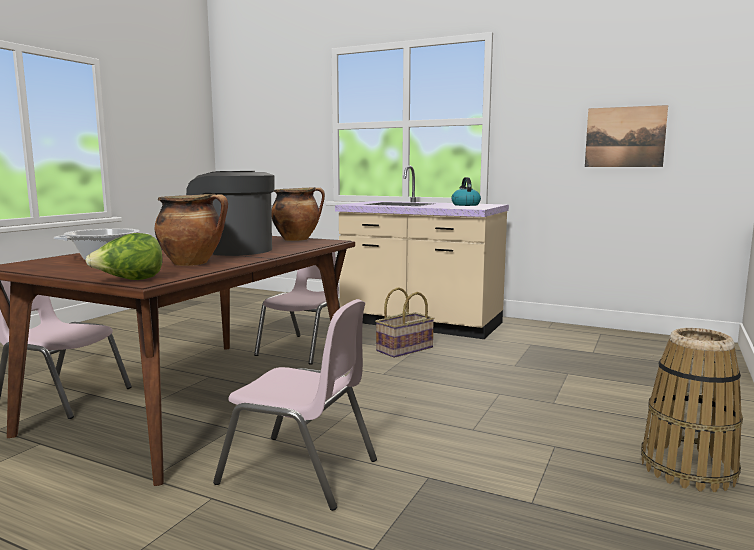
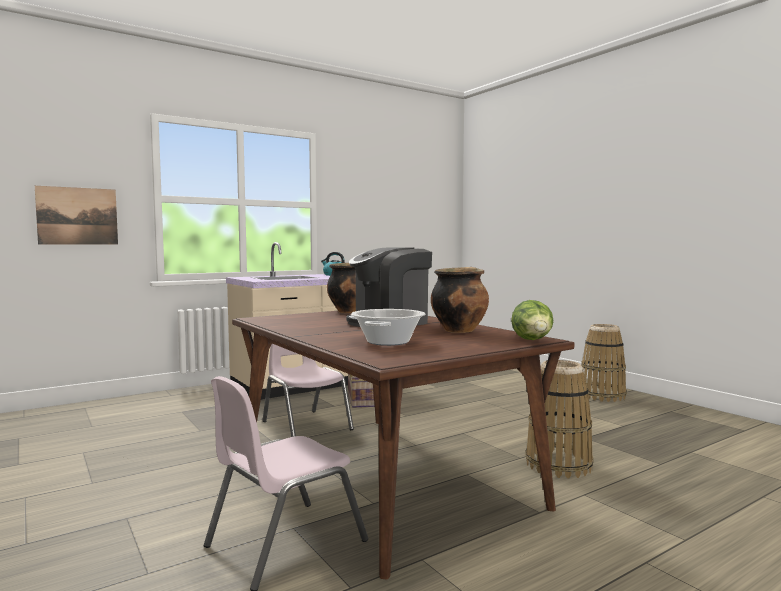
camera: 60 degrees left, 5 degrees down
(299, 472) = (559, 465): pink chair -> basket
(625, 137) = (402, 223): picture -> picture (77, 216)

